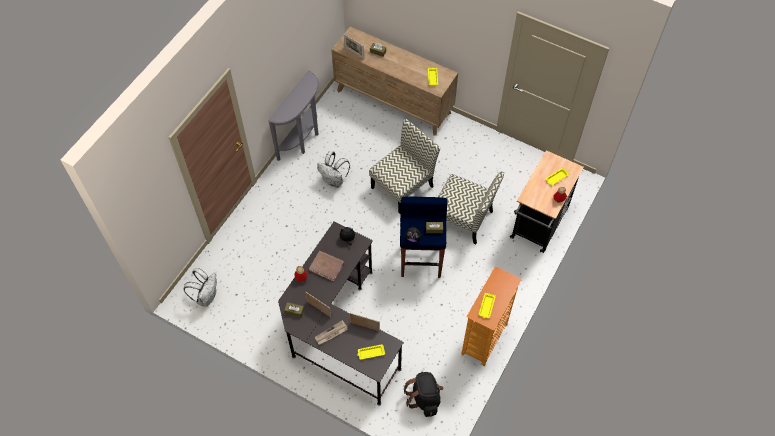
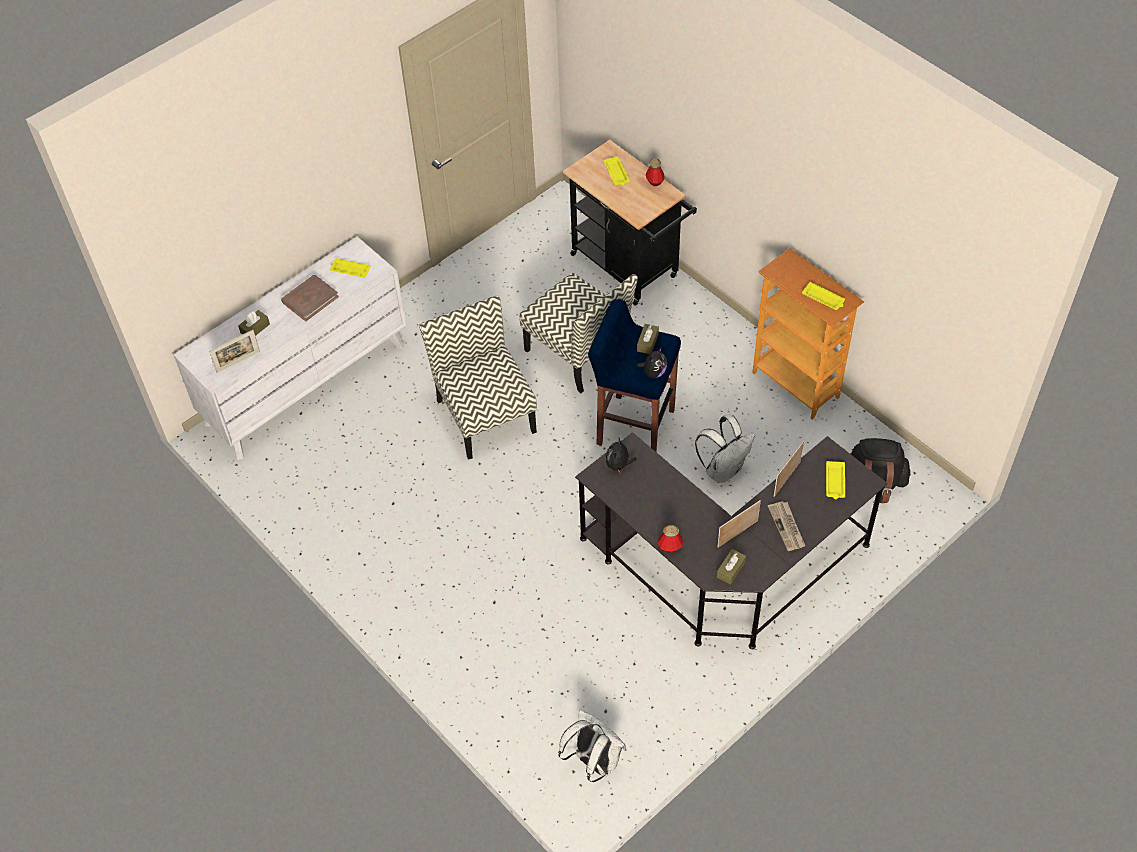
camera: 70 degrees left, 5 degrees down
(303, 139) = (320, 536): grey console table -> none
(326, 266) = (660, 505): brown book -> brown book (310, 299)
(334, 181) = (431, 508): white backpack -> white backpack (723, 469)
(394, 101) = (307, 383): brown dresser -> white dresser
(464, 218) = (579, 352): chair -> chair turned 90 degrees clockwise

